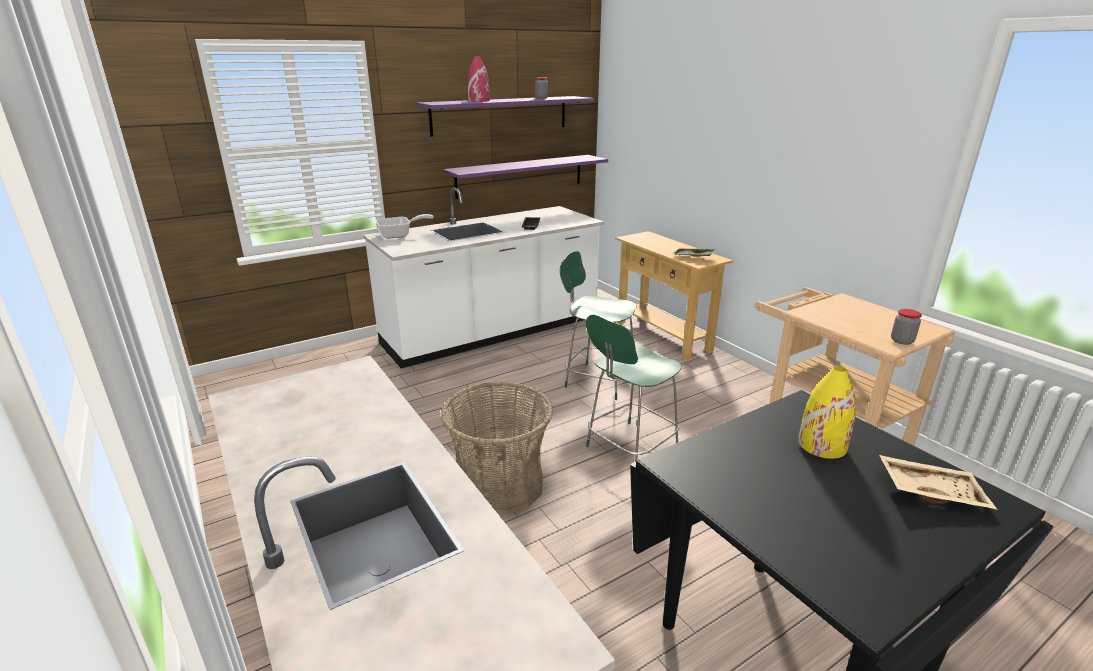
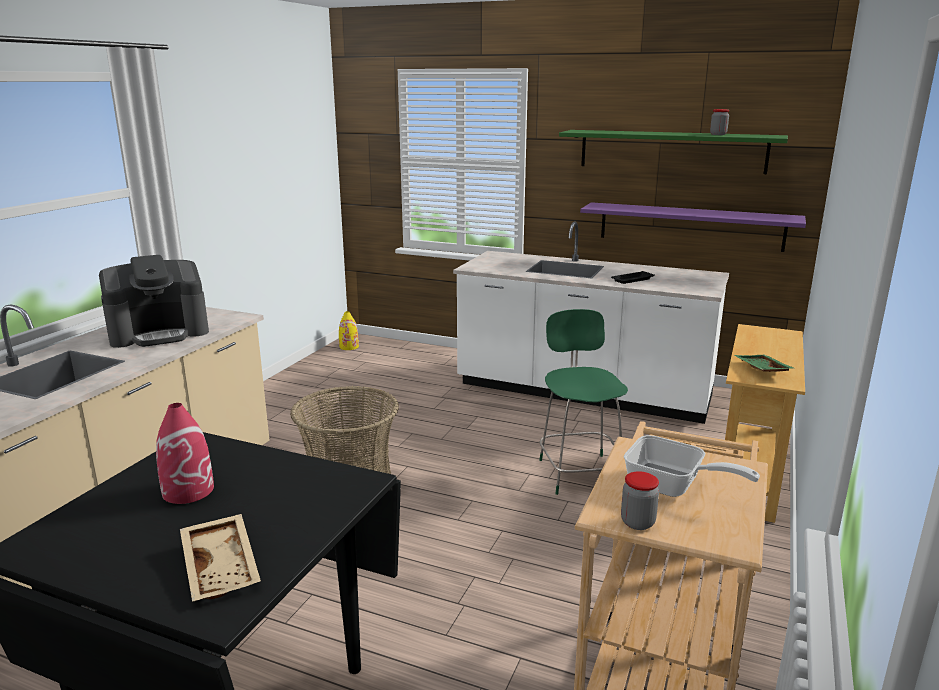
camera: 55 degrees right, 5 degrees down
(329, 423) = (159, 333): none -> coffee machine
(399, 235) = (507, 257): frying pan -> frying pan (672, 486)
(479, 101) = (631, 132): red vase -> red vase (188, 490)
(500, 115) = (671, 151): purple shelf -> green shelf
(629, 449) = (474, 530): green chair -> none
(821, 445) = (276, 500): yellow vase -> yellow vase (349, 347)

